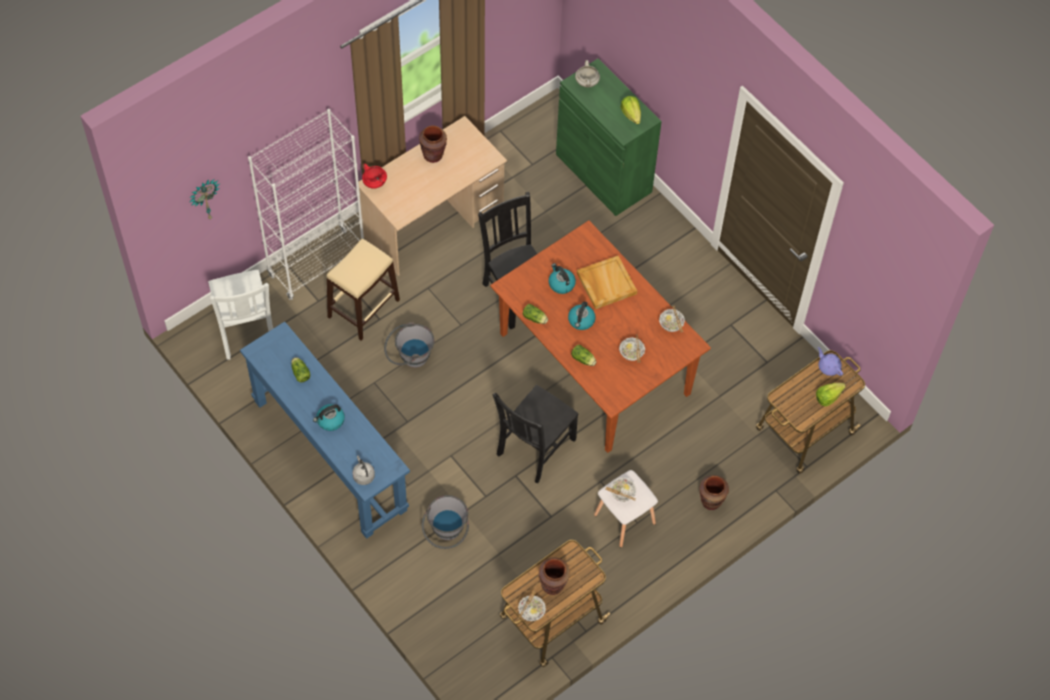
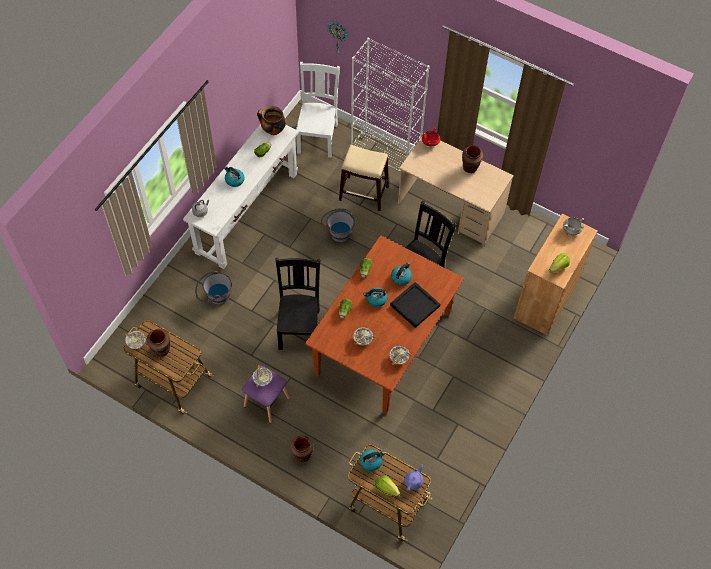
camera: 70 degrees right, 0 degrees up
(245, 330) = (318, 137): white chair -> white chair turned 135 degrees clockwise
(269, 350) = (272, 130): none -> cooking pot
(330, 455) = (247, 213): blue console table -> white console table
(534, 448) = (299, 328): black chair -> black chair turned 75 degrees clockwise
(603, 173) = (546, 298): green cabinet -> brown cabinet
(606, 283) = (415, 305): beige tray -> black tray
(624, 520) = (266, 402): white stool -> purple stool
(790, 401) = (371, 461): none -> kettle

